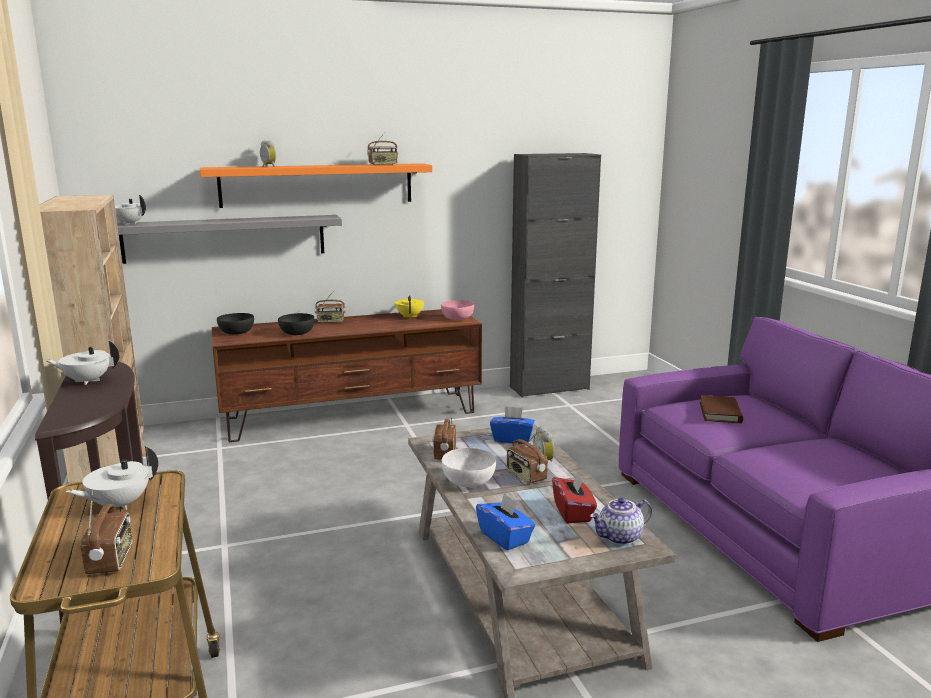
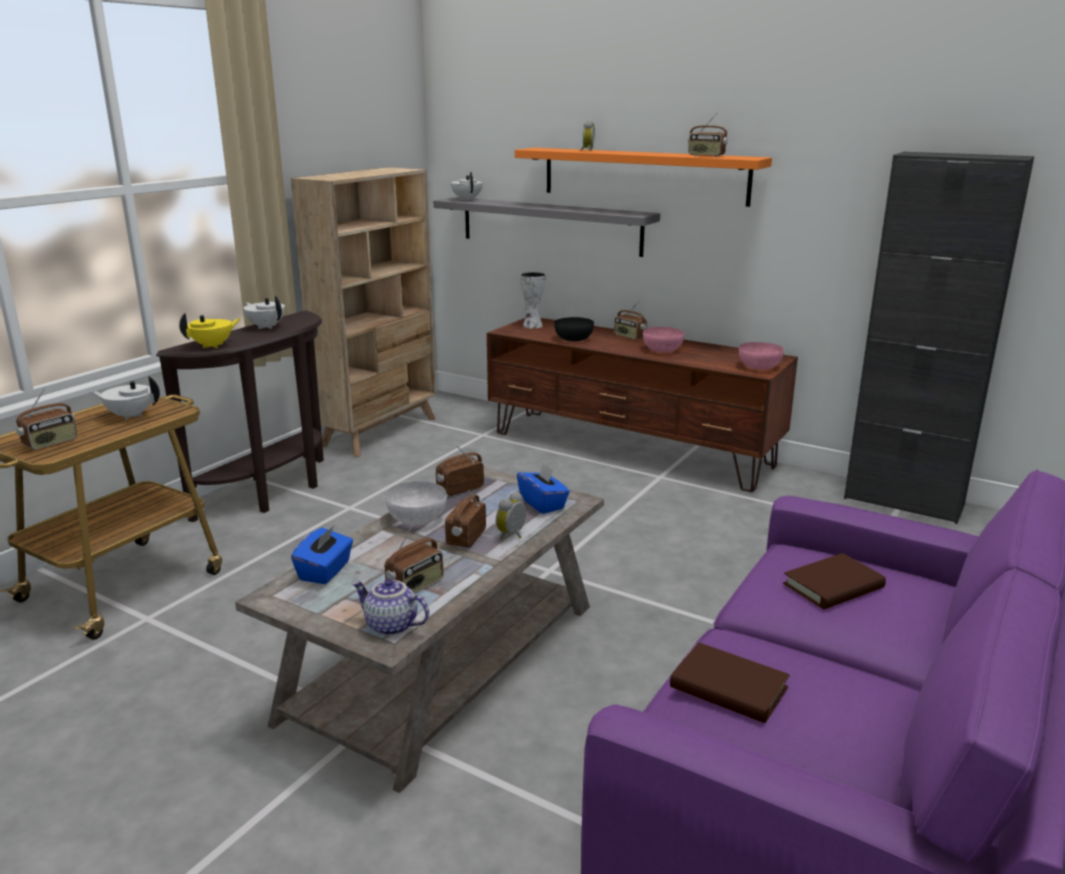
camera: 50 degrees right, 5 degrees up
(236, 333) = (531, 326): black bowl -> vase
(375, 324) = (662, 349): none -> pink bowl
(410, 316) = (715, 351): yellow teapot -> yellow teapot (213, 346)
(573, 513) = (416, 586): red tissue box -> radio
(795, 470) = (728, 688): none -> brown book

